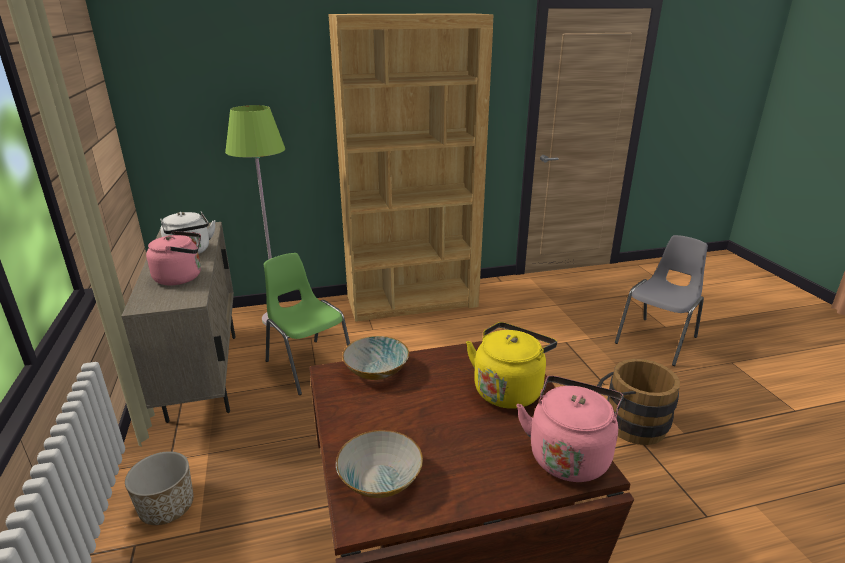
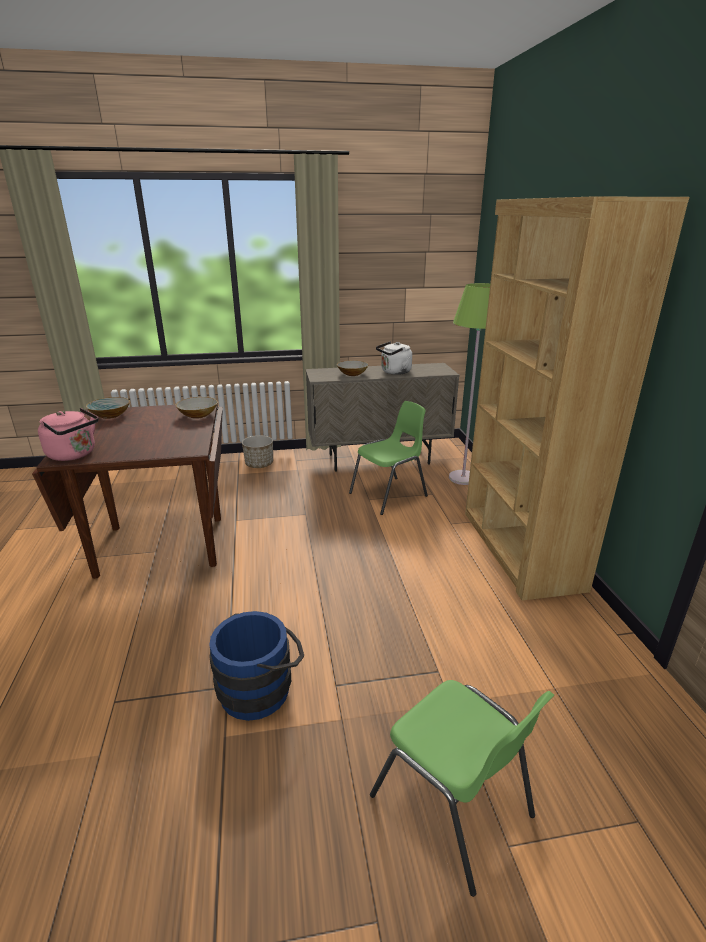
camera: 95 degrees right, 0 degrees up
(182, 277) = (352, 374): pink kettle -> bowl
(509, 389) = (146, 446): yellow kettle -> none
(630, 422) = (261, 687): brown bucket -> blue bucket
(658, 340) = (453, 807): grey chair -> green chair

